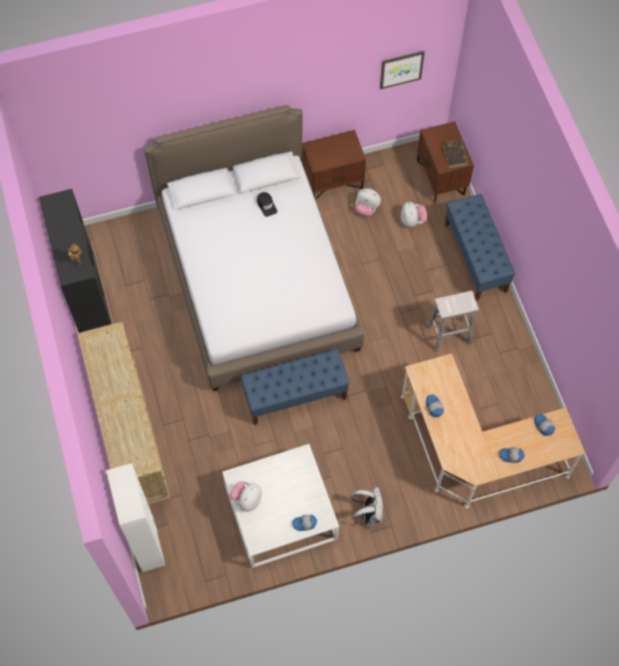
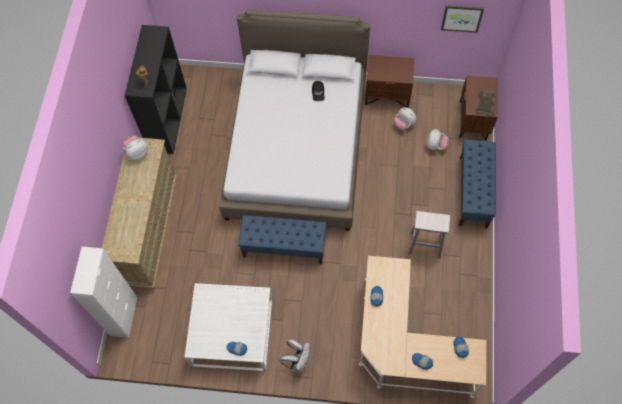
camera: 25 degrees right, 0 degrees up
(246, 500) = (202, 312): plush toy -> plush toy (137, 153)

